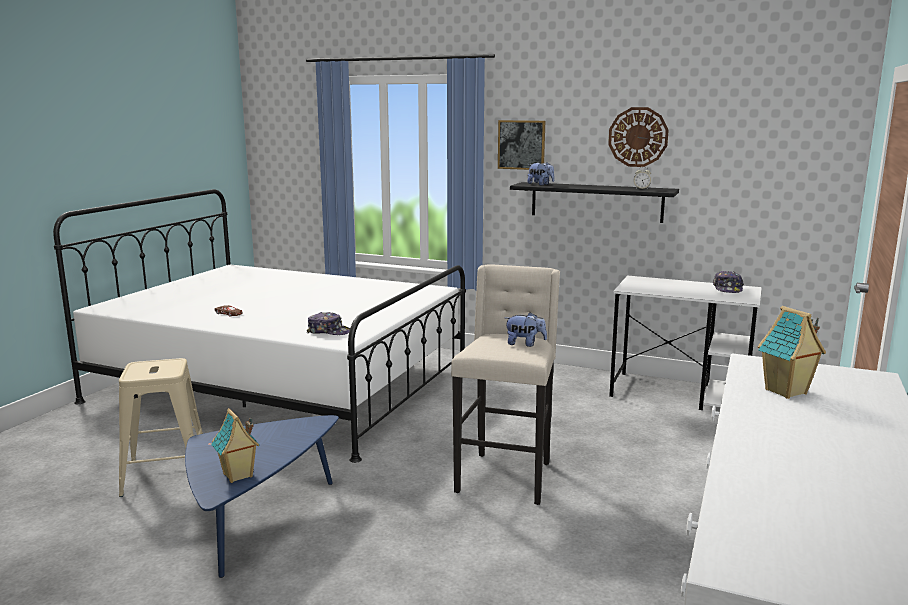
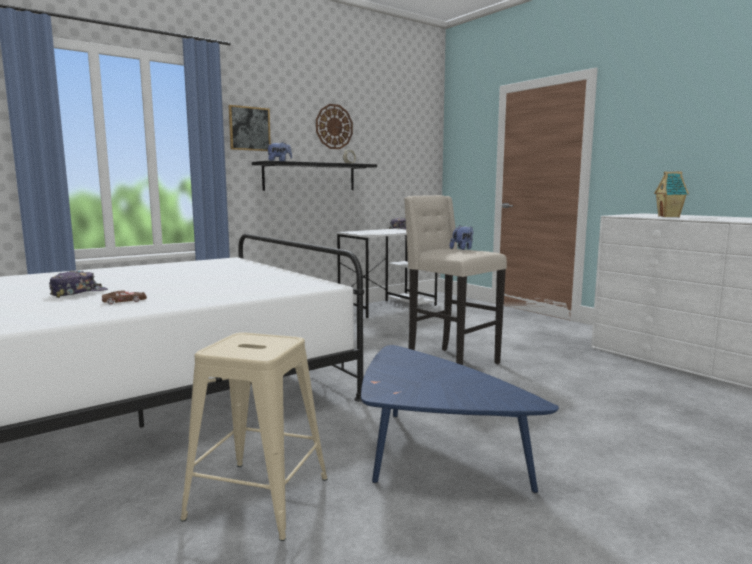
camera: 60 degrees left, 5 degrees down
(238, 476) = (492, 389): toy house -> none
(329, 332) = (286, 285): cap -> cap (79, 293)

